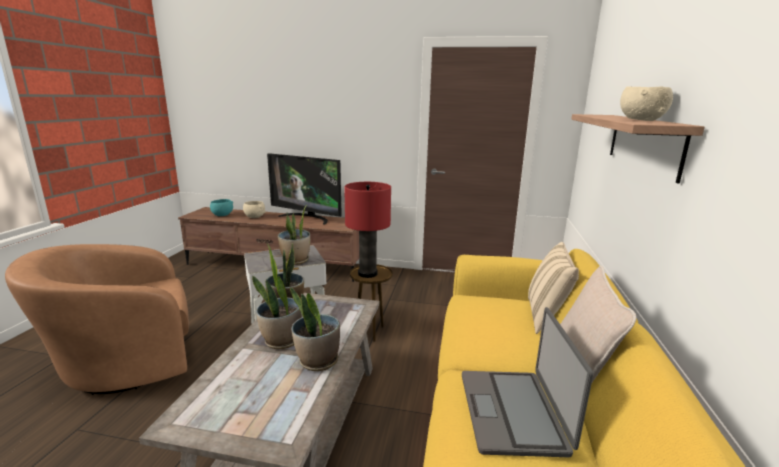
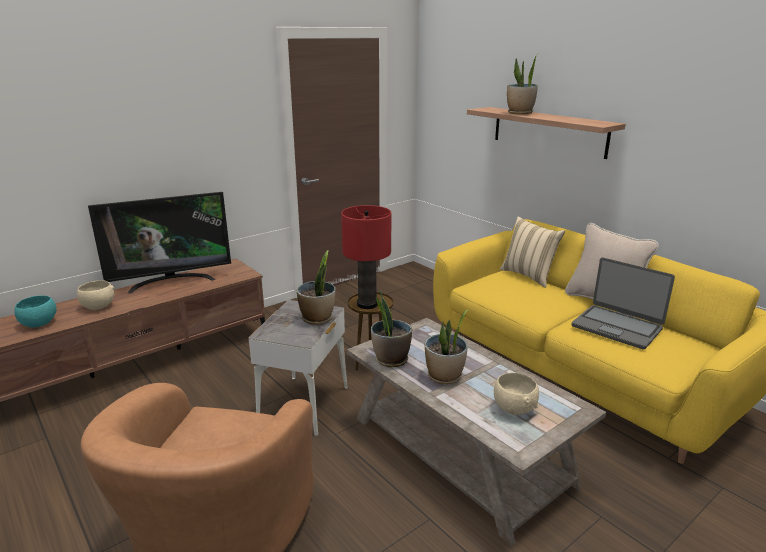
camera: 50 degrees left, 5 degrees up
(317, 361) = (493, 370): potted plant -> potted plant (520, 113)
(641, 120) = (568, 118): beige bowl -> beige bowl (514, 408)

